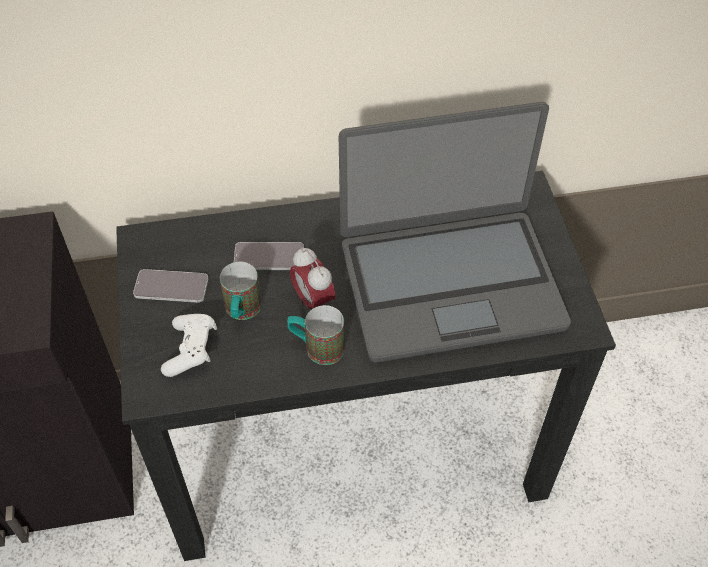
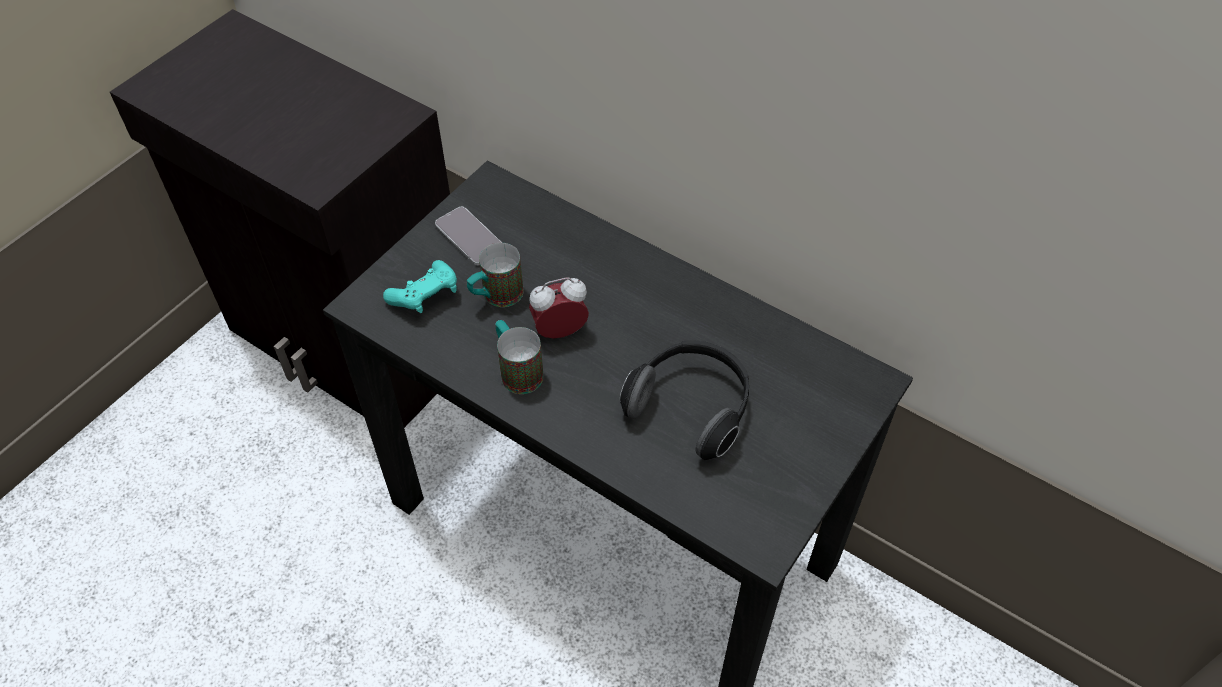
camera: 45 degrees right, 0 degrees up
(191, 351) = (426, 297): white game controller -> turquoise game controller
(269, 257) = (568, 269): phone -> none
(313, 301) = (560, 331): alarm clock -> alarm clock turned 60 degrees clockwise
(450, 283) = (691, 407): laptop -> headphones

